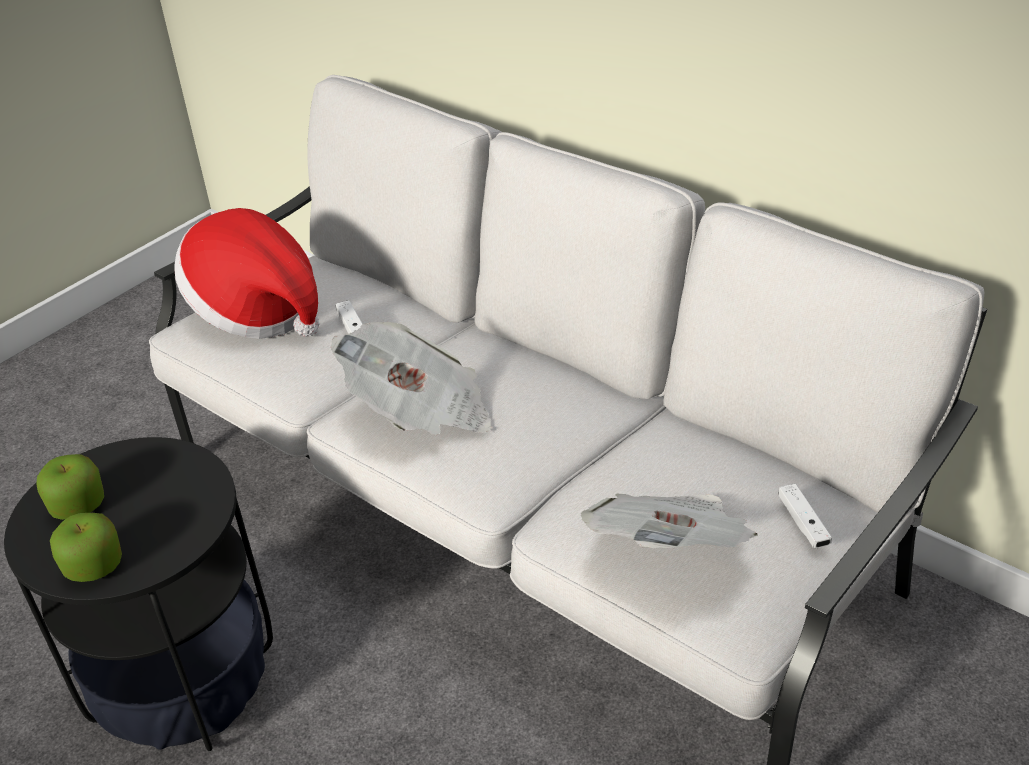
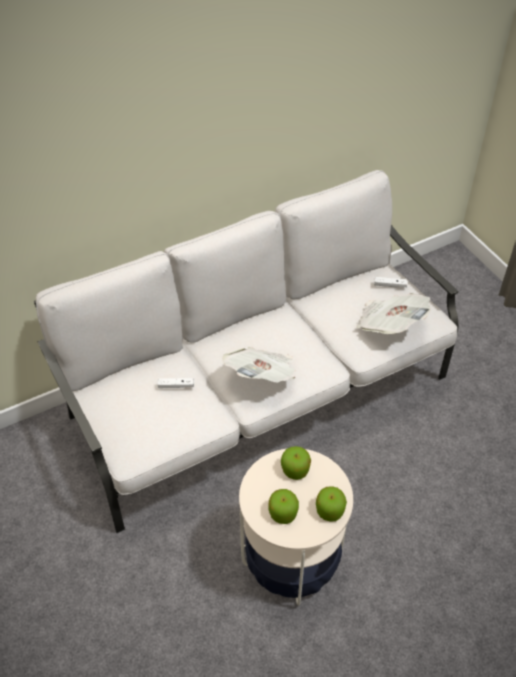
camera: 70 degrees left, 10 degrees up
(179, 494) = (295, 470): none -> apple
(186, 687) = (291, 561): black side table -> beige side table
(257, 311) = (133, 422): hat -> none

